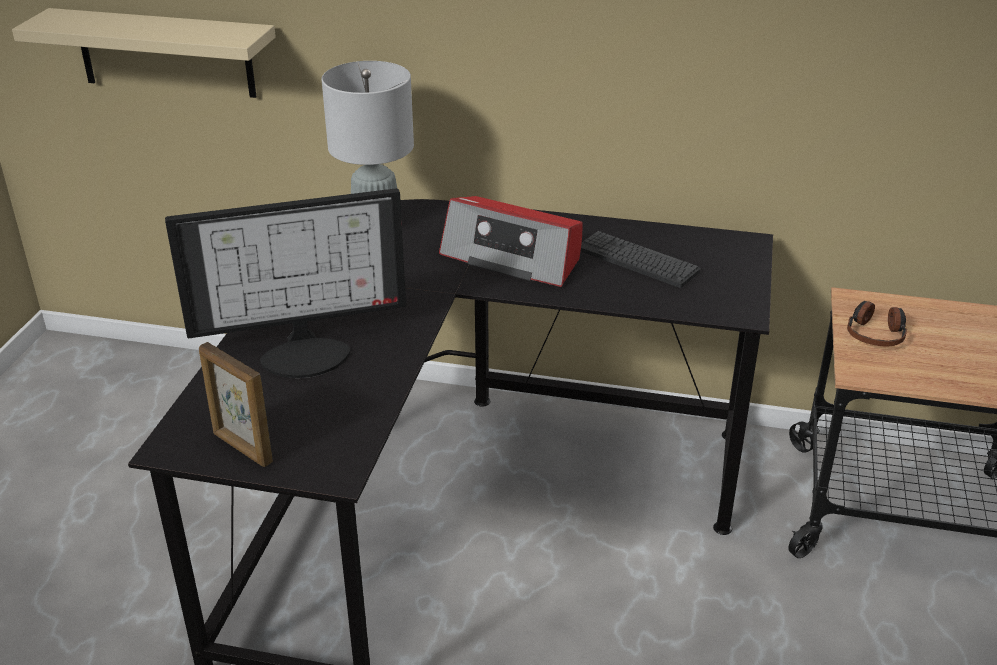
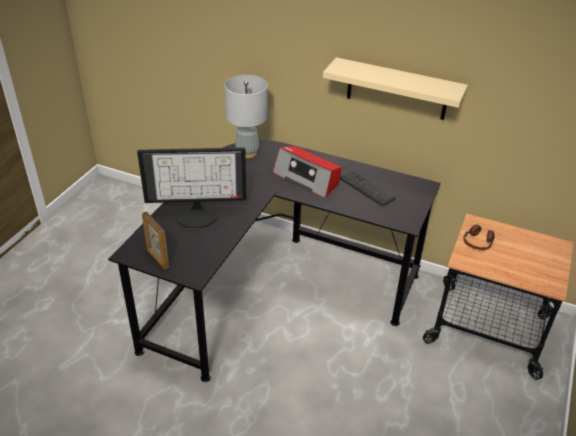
camera: 10 degrees right, 5 degrees up
(165, 53) = (160, 55): beige shelf -> beige shelf (397, 89)

